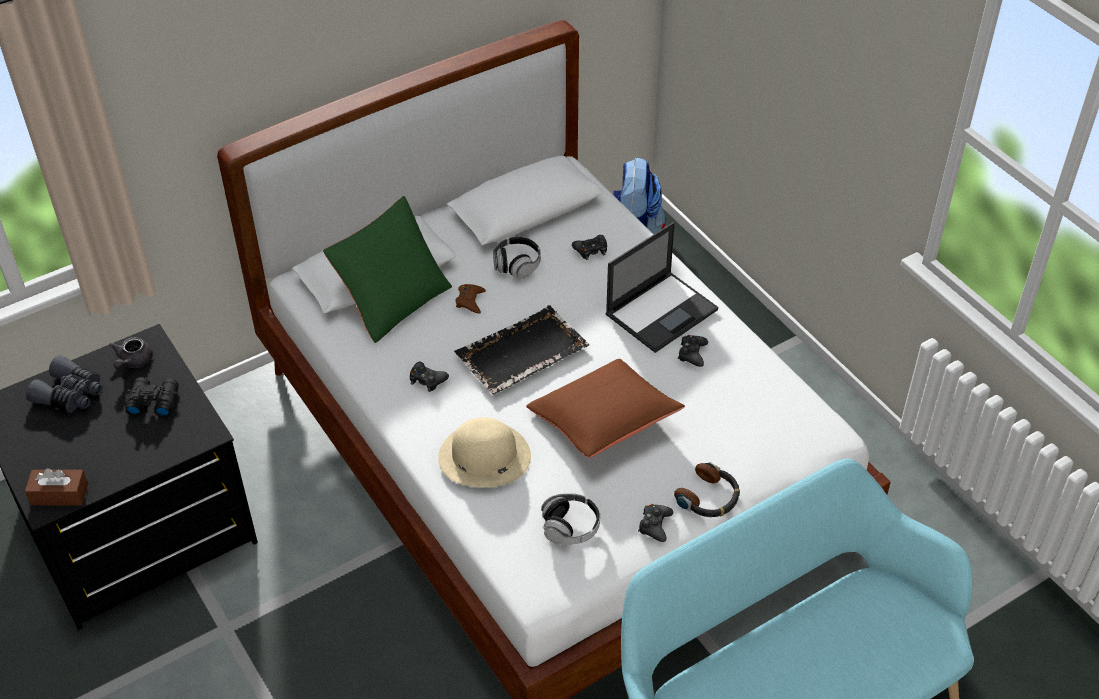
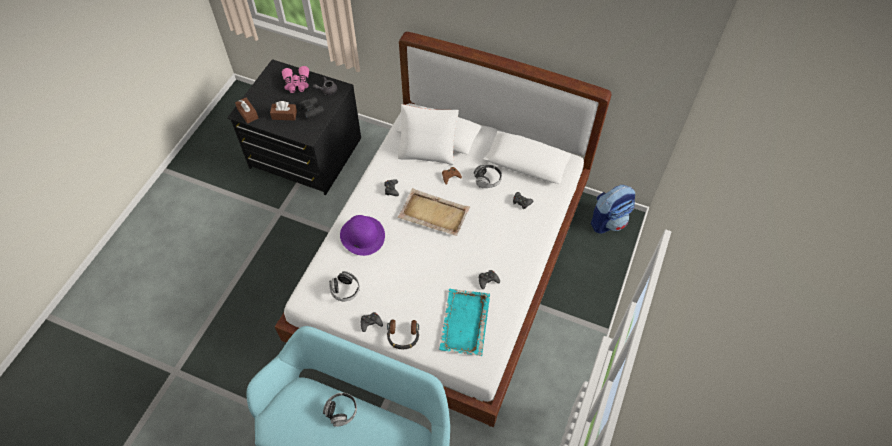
camera: 55 degrees right, 10 degrees up
(70, 394) = (297, 84): grey binoculars -> pink binoculars
(123, 444) = (284, 115): none -> brown tissue box
(393, 300) = (428, 149): green pillow -> white pillow
(484, 456) = (362, 235): beige hat -> purple hat
(521, 353) = (433, 213): black tray -> beige tray
(604, 421) = (417, 268): brown pillow -> none
(662, 311) = (505, 253): laptop -> none
(743, 415) = (464, 323): none -> turquoise tray
(766, 655) = (341, 411): none -> headphones

